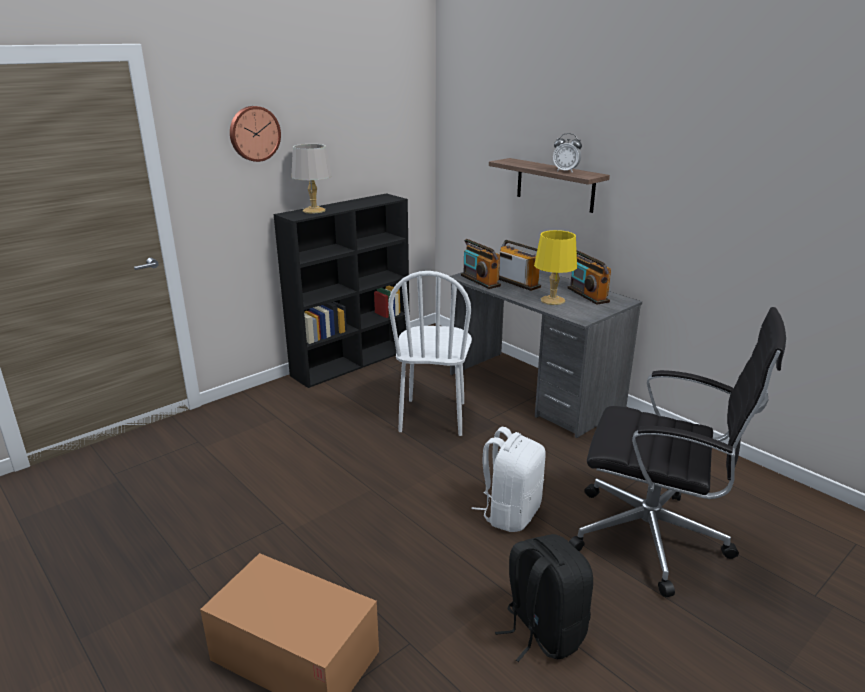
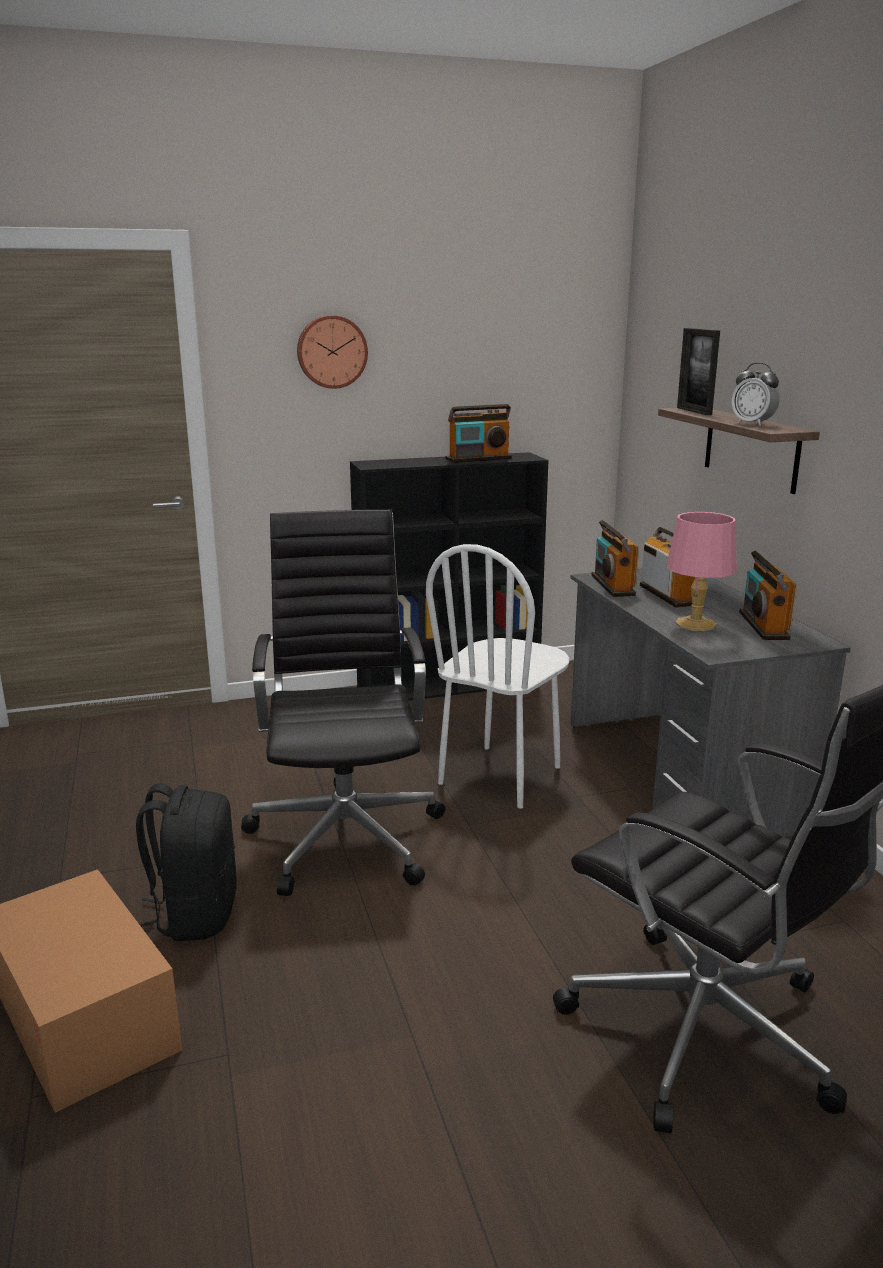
camera: 25 degrees right, 5 degrees down
(314, 210) = (404, 461): grey table lamp -> none
(362, 203) = (478, 459): none -> radio
(368, 481) = (346, 835): none -> black office chair
(510, 513) = (506, 930): white backpack -> none
(514, 162) = (694, 411): none -> picture frame
(542, 631) = (417, 1107): black backpack -> black backpack (194, 914)
(553, 300) = (696, 624): yellow table lamp -> pink table lamp

